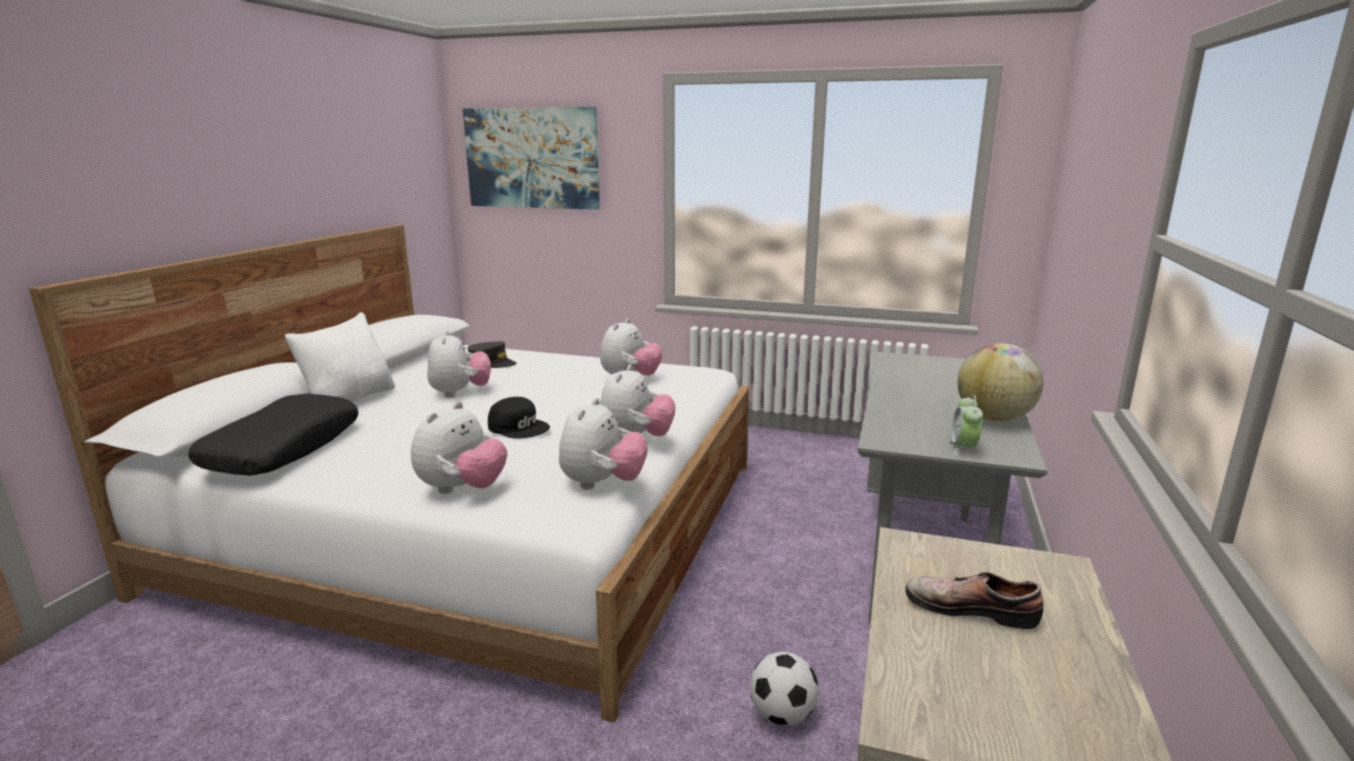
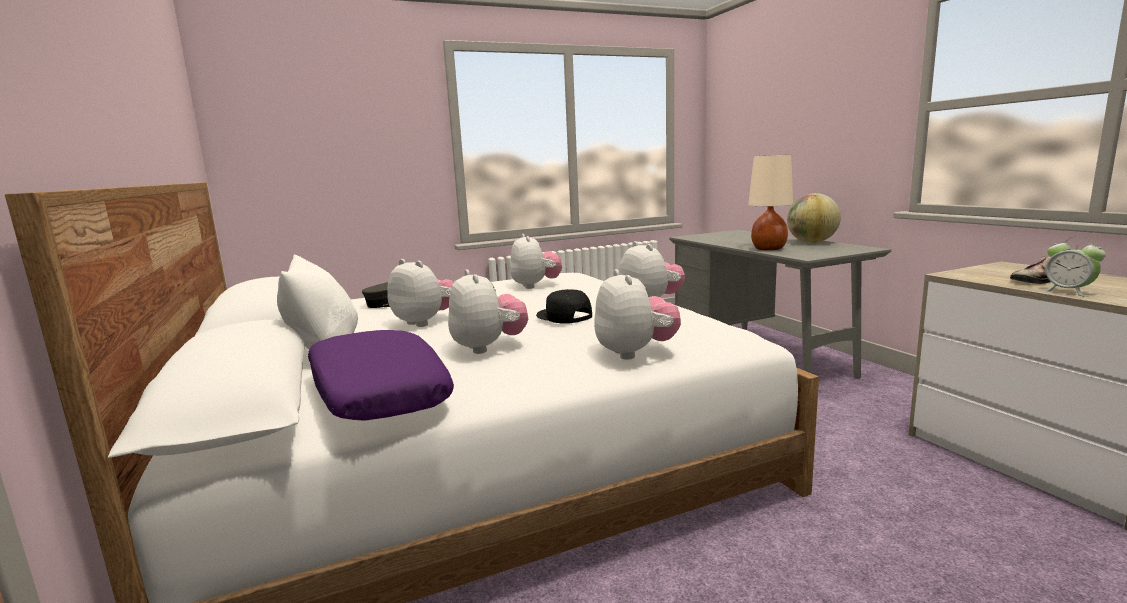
camera: 40 degrees left, 5 degrees down
(283, 449) = (377, 392): black pillow -> purple pillow
(519, 427) = (563, 316): black cap -> black cap turned 120 degrees counterclockwise
(532, 158) = (311, 117): picture -> none
(602, 484) = (706, 322): plush toy -> plush toy (488, 347)
(782, 715) = (862, 443): football -> none
(895, 411) = (769, 249): none -> beige table lamp
(963, 449) = (842, 251): alarm clock -> alarm clock (1068, 292)

